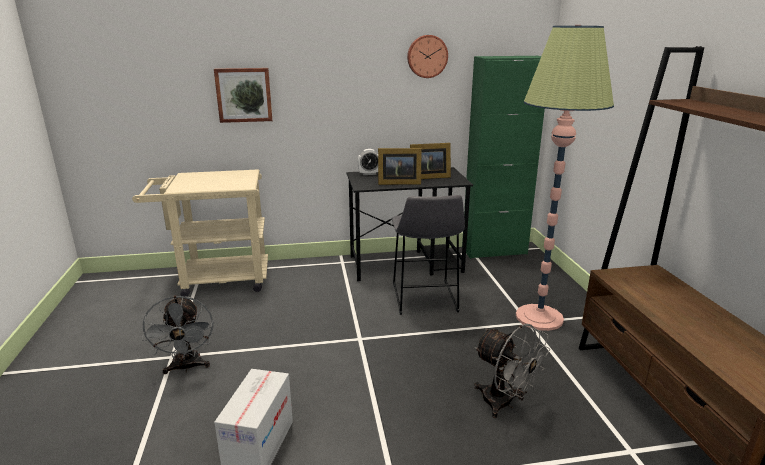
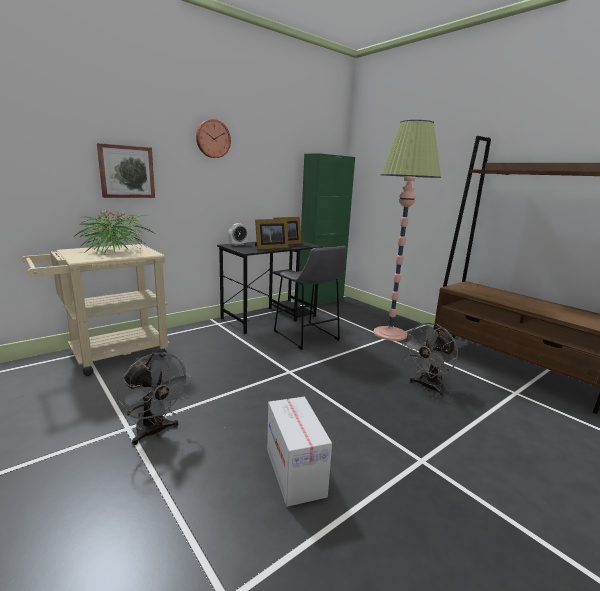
camera: 30 degrees left, 5 degrees down
(219, 179) = (115, 251): none -> potted plant
(427, 56) = (274, 150): wall clock -> wall clock (212, 139)
(504, 404) = (427, 387): grey fan -> grey fan turned 120 degrees clockwise

